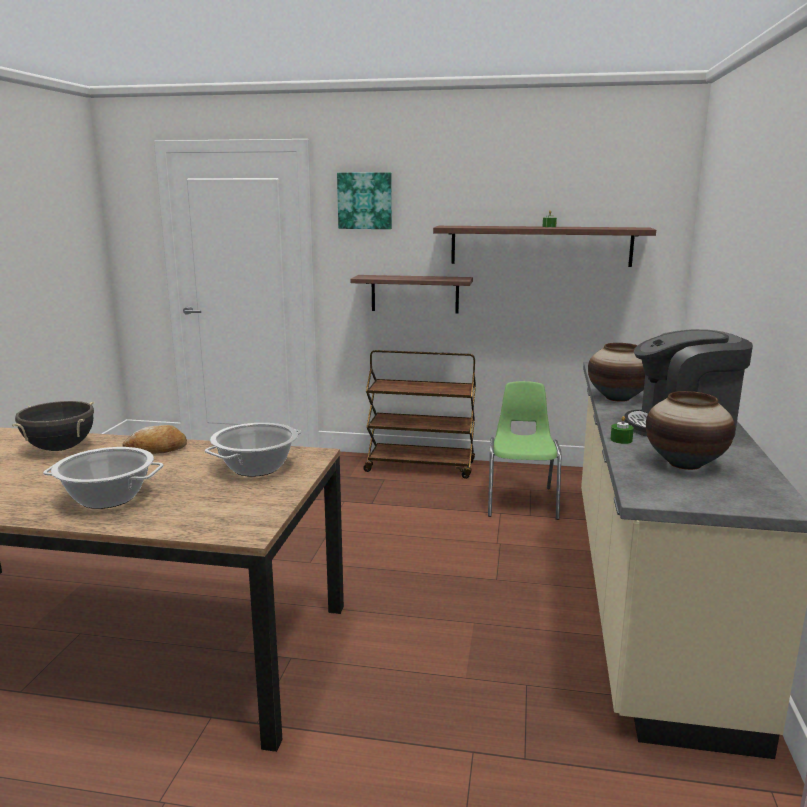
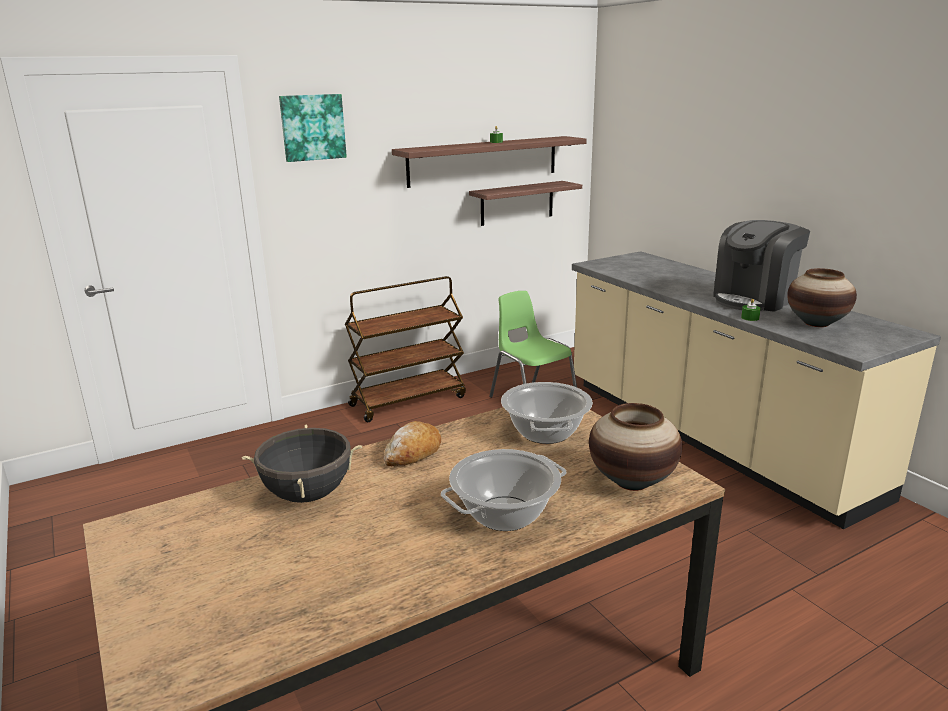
camera: 40 degrees left, 5 degrees up
(414, 294) = (373, 224): shelf -> shelf (517, 203)
(617, 398) = (668, 287): vase -> vase (631, 481)

